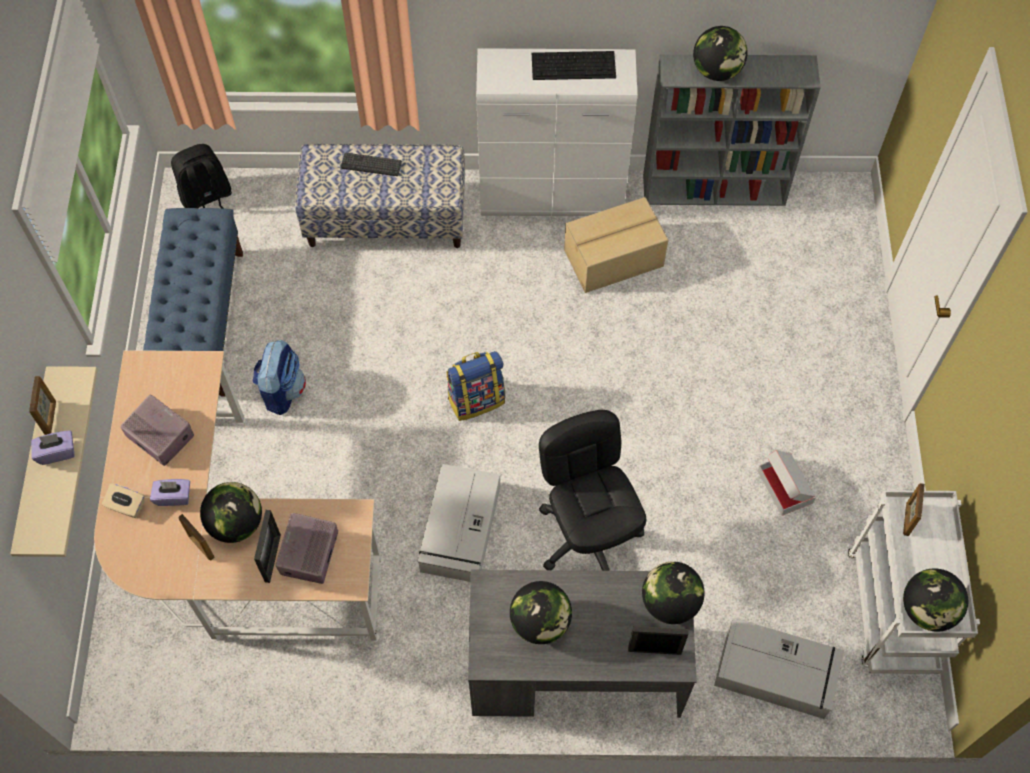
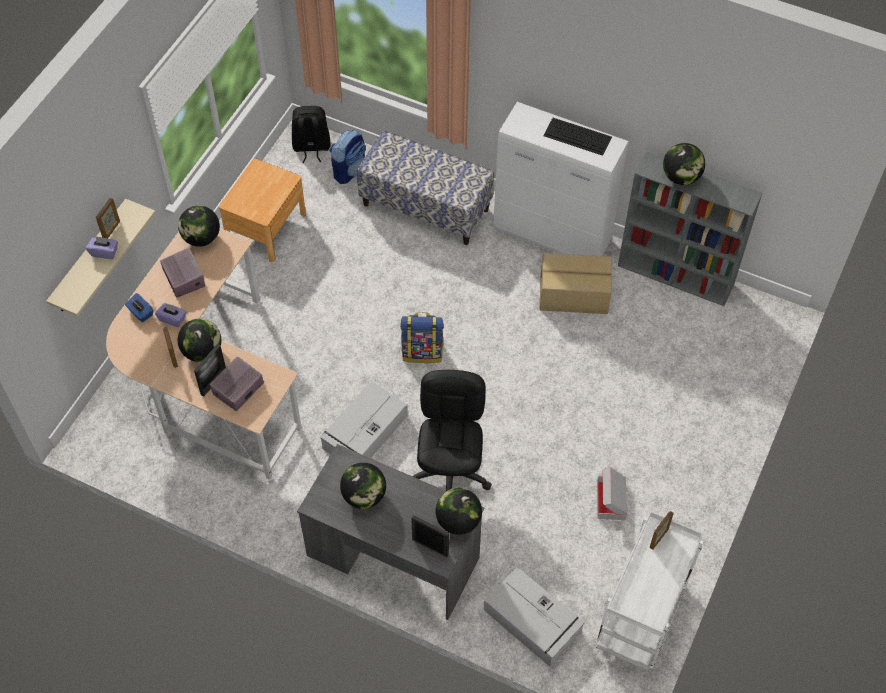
camera: 25 degrees right, 5 degrees down
(126, 506) = (140, 313): beige tissue box -> blue tissue box
(204, 322) = (266, 228): blue bench -> brown nightstand
(282, 390) = (294, 293): backpack -> backpack (349, 170)
(371, 165) = (423, 161): keyboard -> none
(927, 609) = (637, 603): globe -> globe (201, 238)

